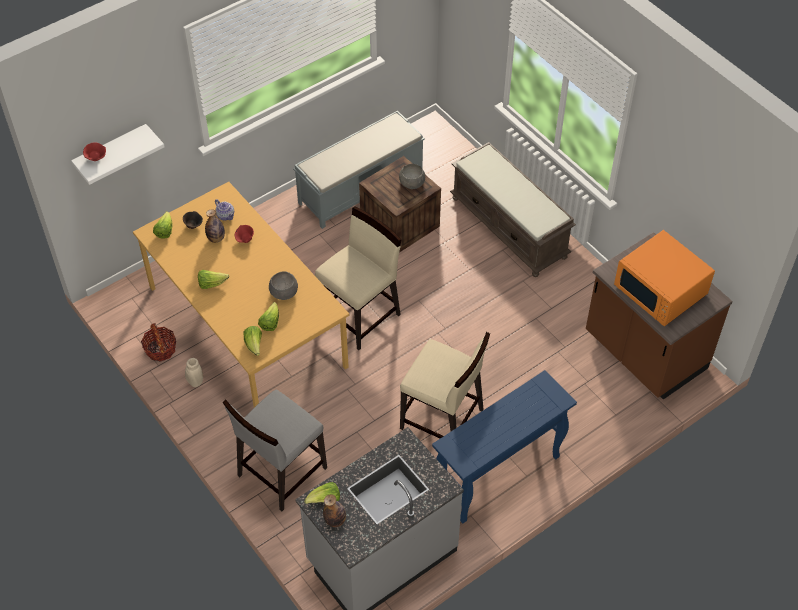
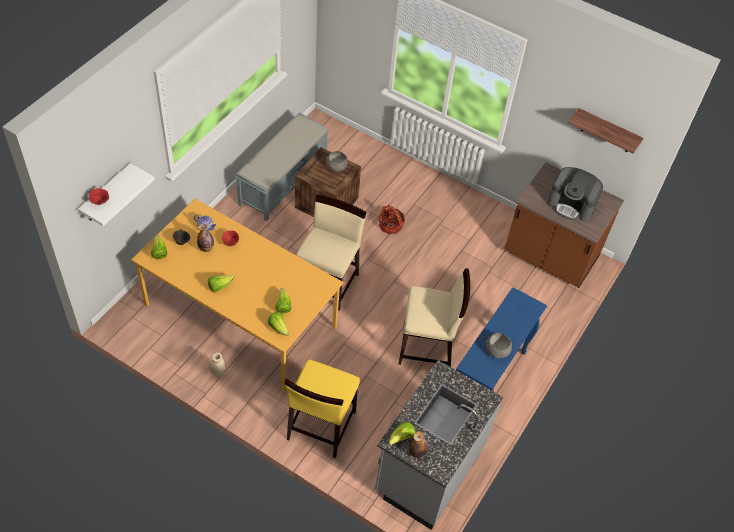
camera: 25 degrees left, 0 degrees up
(160, 349) = (176, 353): basket -> basket (390, 225)
(281, 472) = (320, 426): grey chair -> yellow chair
(283, 292) = (282, 278): grey bowl -> grey bowl (496, 350)
(510, 227) = (411, 186): brown bench -> none
(661, 291) = (571, 205): orange microwave -> coffee machine
(716, 208) = (607, 131): none -> shelf

